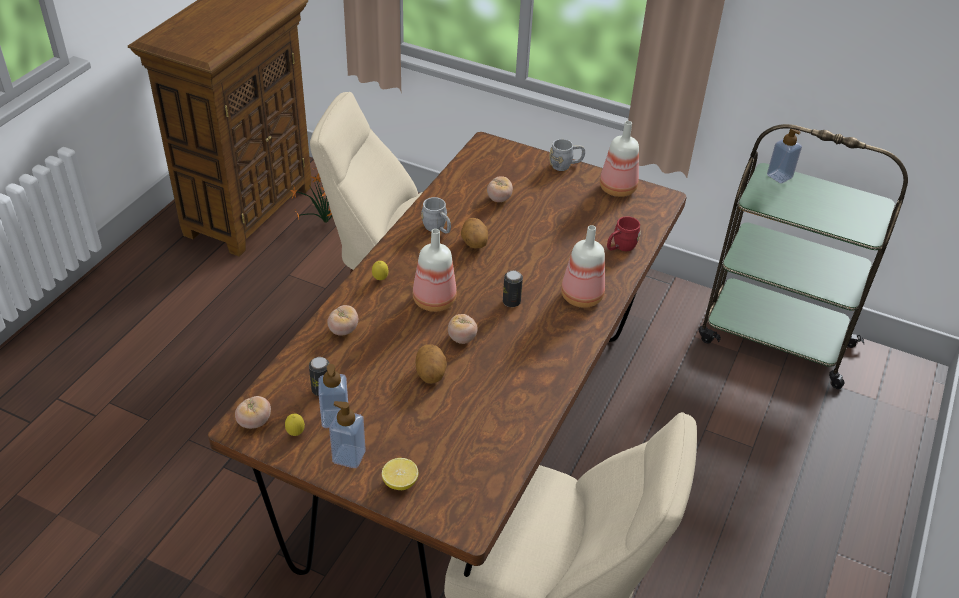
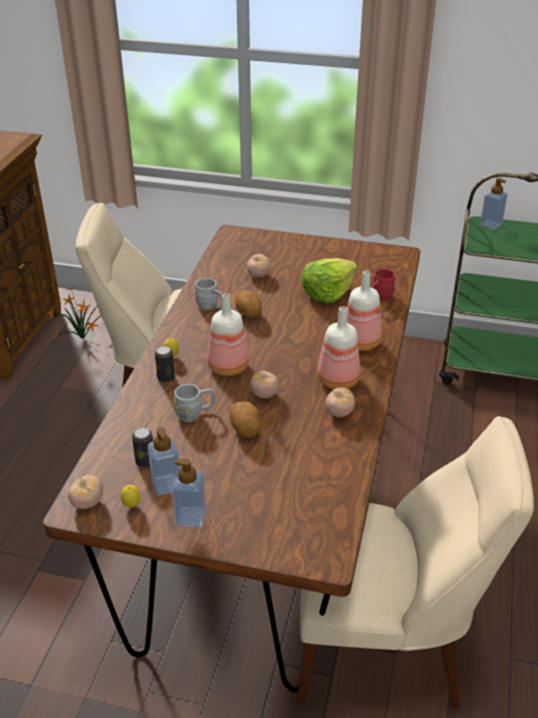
camera: 10 degrees left, 5 degrees down
(343, 330) = (150, 405): tomato -> tomato (339, 412)
(400, 482) = (249, 532): lemon -> none
(511, 302) = (299, 356): can -> can (166, 378)
(565, 165) = (308, 240): grey mug -> grey mug (195, 413)
(566, 232) = (327, 292): none -> lettuce
(616, 189) = (358, 252): bottle -> bottle (336, 380)

